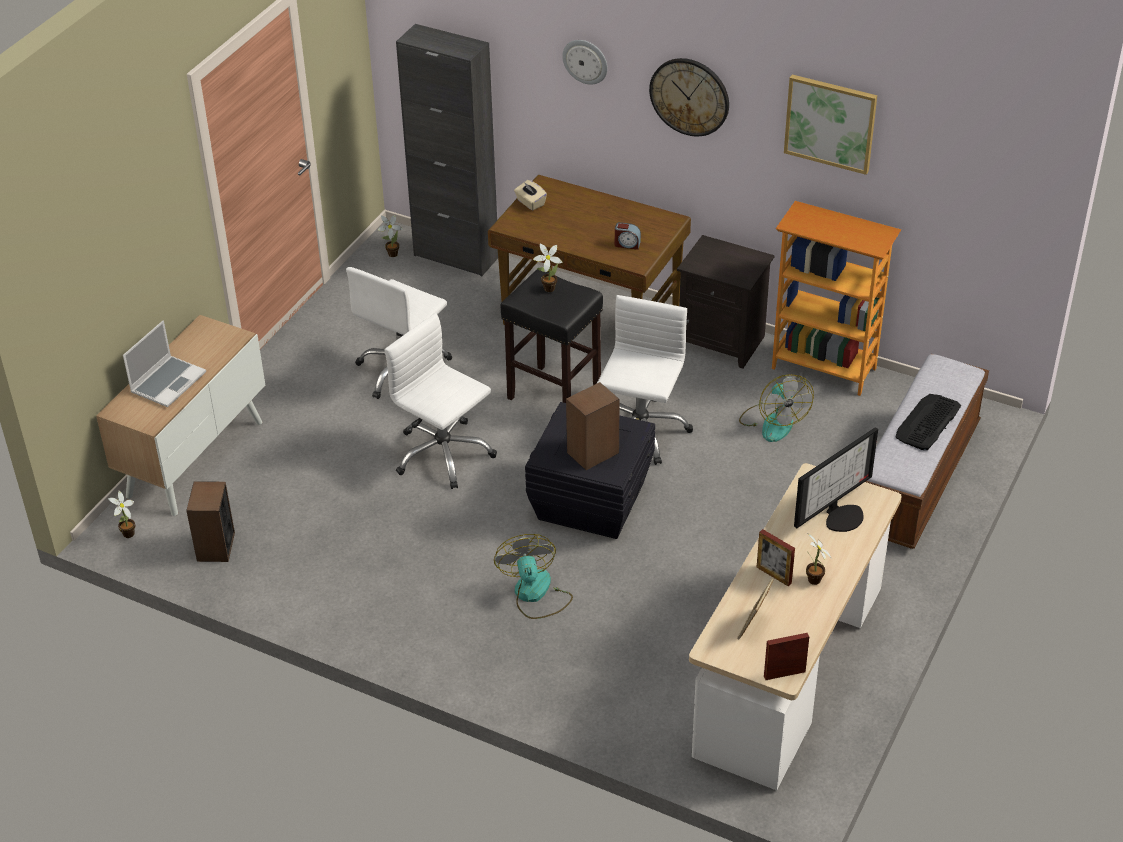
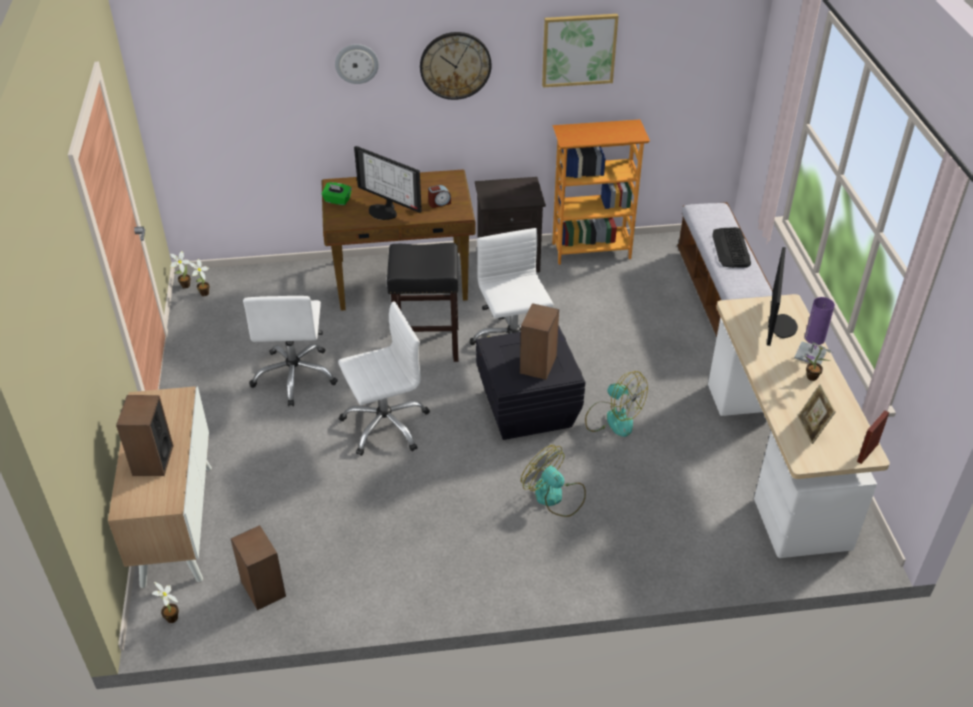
camera: 35 degrees left, 0 degrees up
(168, 382) = (152, 460): laptop -> speaker
(443, 454) = (385, 425): white office chair -> white office chair turned 150 degrees clockwise
(456, 256) = (257, 276): black cabinet -> none
(530, 203) = (337, 200): beige tissue box -> green tissue box
(547, 289) = (413, 255): potted plant -> potted plant (184, 286)
(566, 231) = (385, 210): none -> monitor
(773, 422) = (594, 299): fan -> fan (613, 418)
(774, 575) = (784, 386): picture frame -> none
(840, 558) = (810, 354): none -> purple table lamp

